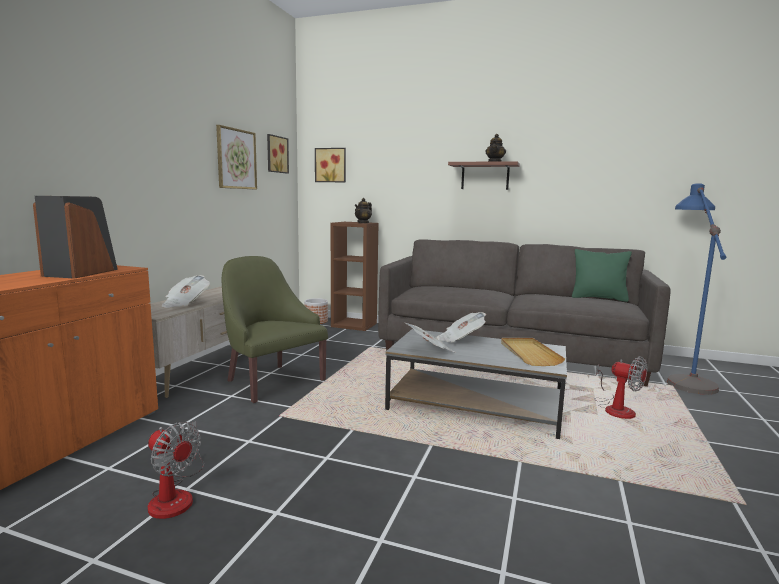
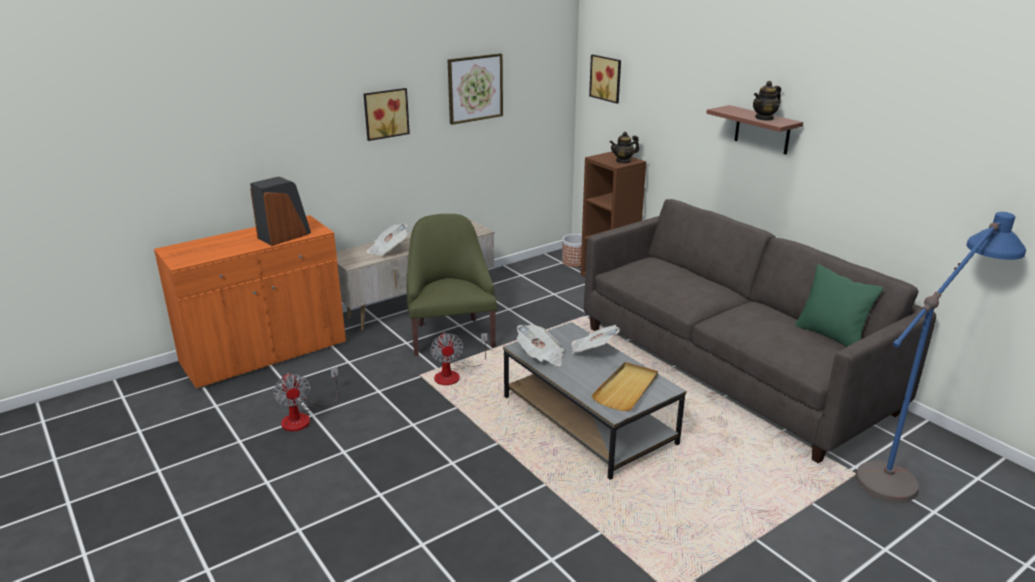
camera: 35 degrees right, 15 degrees up
(276, 154) = (538, 67): picture -> picture (385, 113)
(616, 408) = (726, 473): fan -> fan (454, 375)

